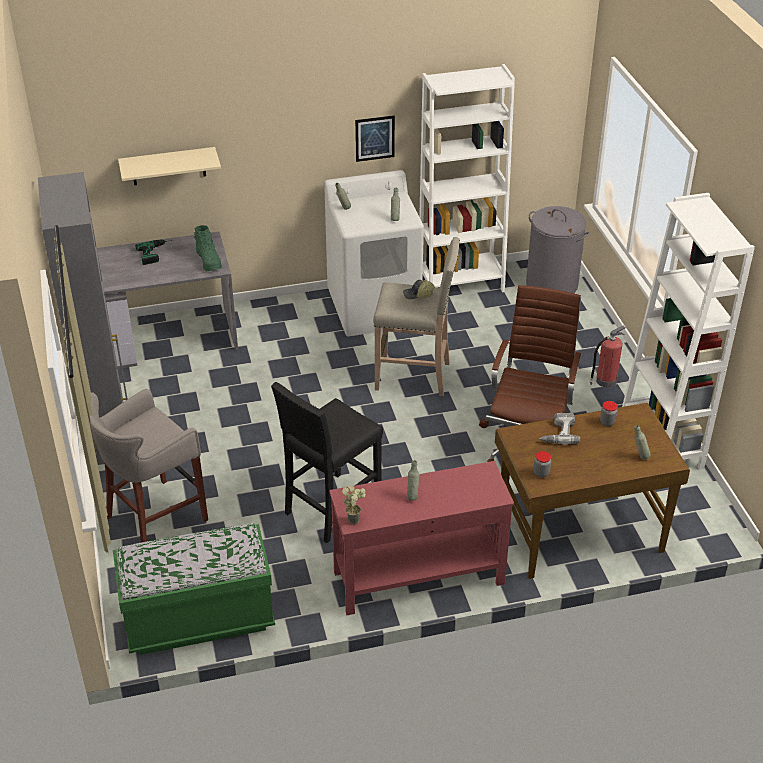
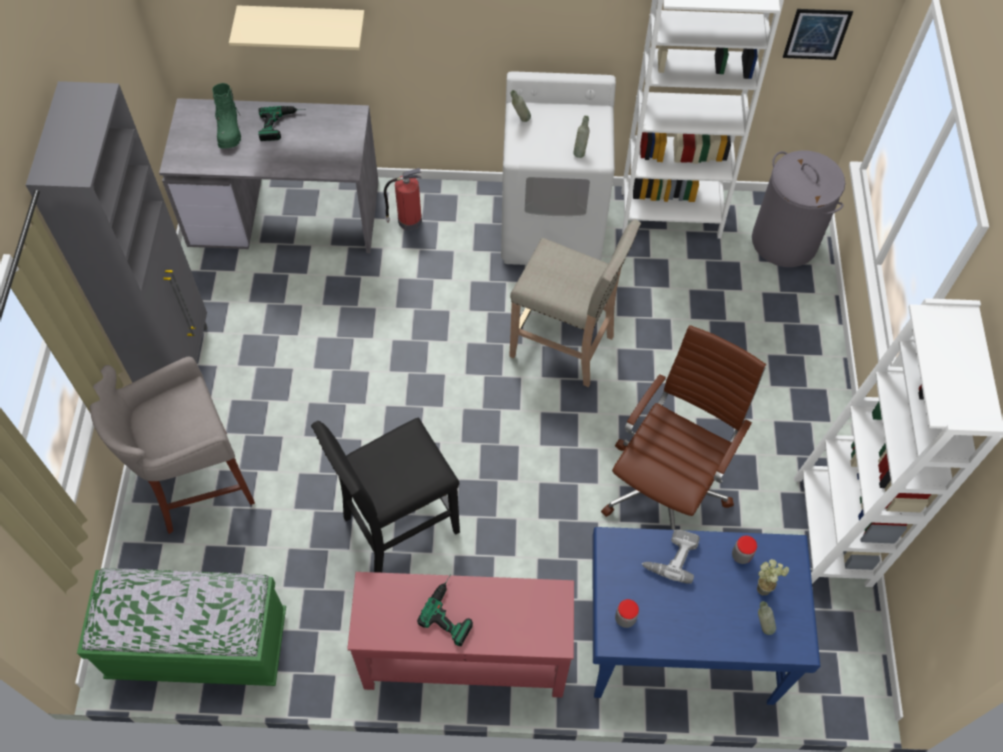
camera: 15 degrees right, 20 degrees up
(209, 261) = (340, 153): green boot -> green boot (229, 130)
(355, 518) = (370, 627): potted plant -> potted plant (765, 586)
(374, 138) = (582, 31): picture -> picture (816, 34)
(412, 495) = (452, 610): grey bottle -> power drill
(418, 294) = (577, 271): cap -> none
(578, 530) = (679, 641): brown desk -> blue desk
(605, 381) = (796, 414): fire extinguisher -> fire extinguisher (408, 221)

